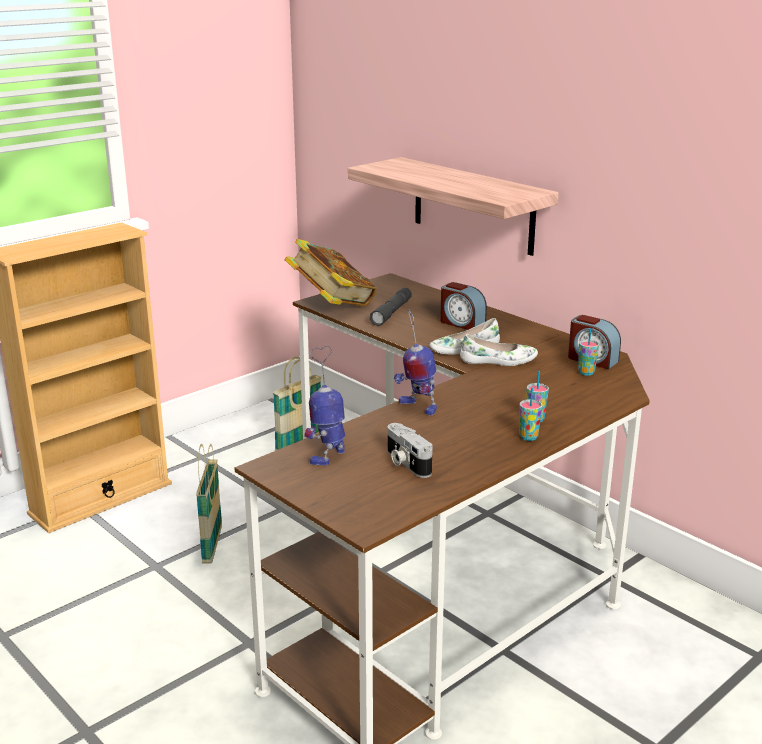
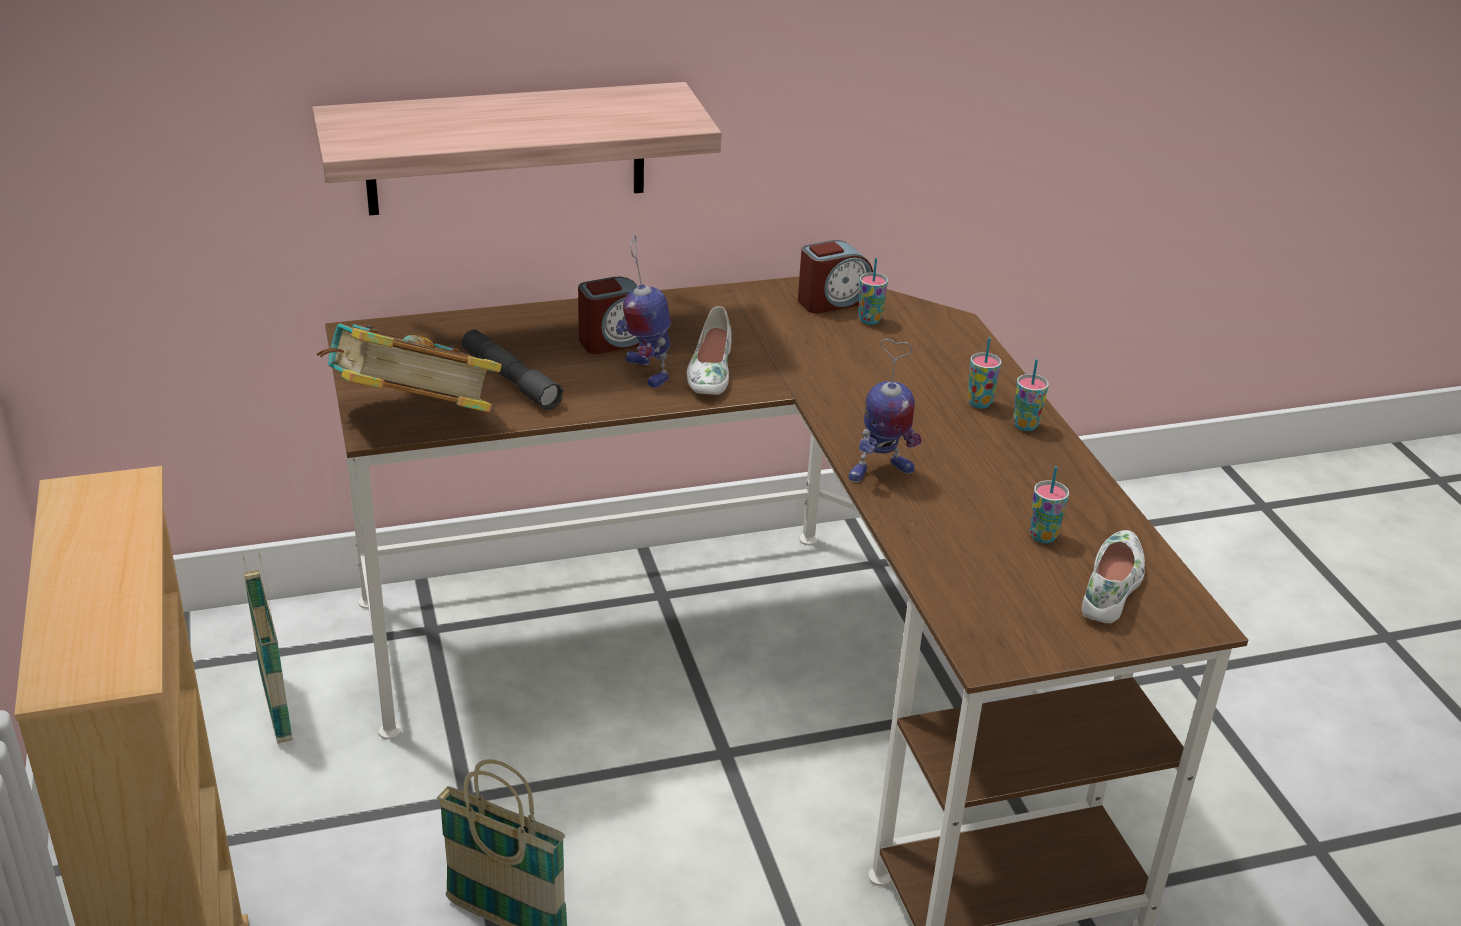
camera: 65 degrees left, 10 degrees up
(329, 455) = (983, 590): toy robot -> toy robot (645, 371)
(405, 463) = (1043, 536): camera -> cup
(498, 361) = (779, 362): white shoe -> white shoe (1113, 586)

